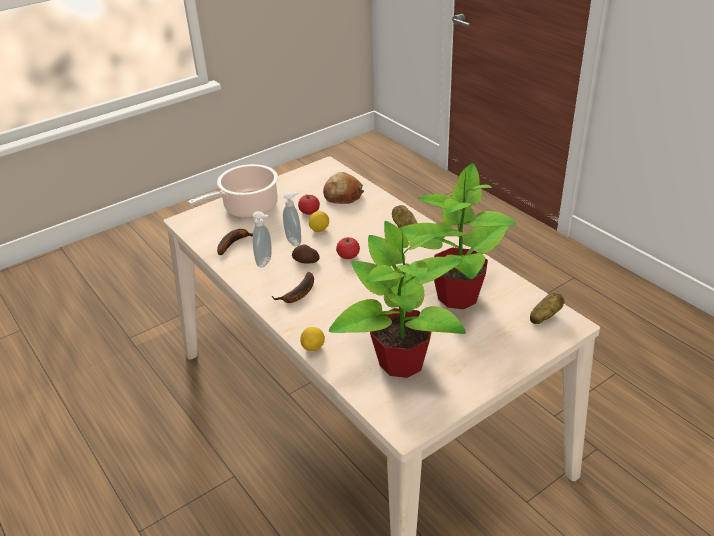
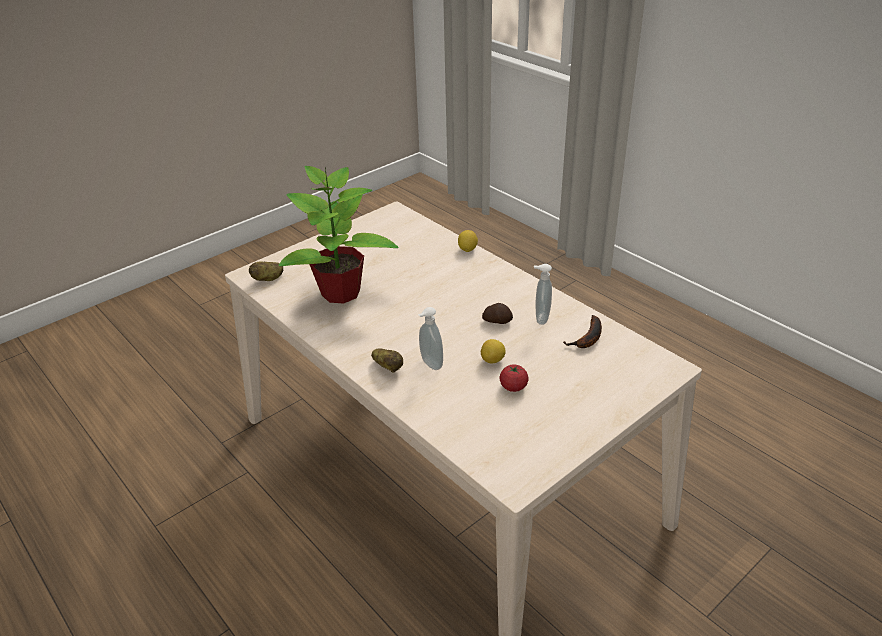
camera: 175 degrees right, 0 degrees up
(247, 208) = (600, 390): cooking pot -> none
(295, 241) = (517, 344): soap dispenser -> soap dispenser (430, 364)
(298, 294) = (494, 288): banana -> none
(343, 195) = (474, 418): bread -> none
(348, 256) = (451, 328): tomato -> none
(400, 361) = (396, 244): potted plant -> none

